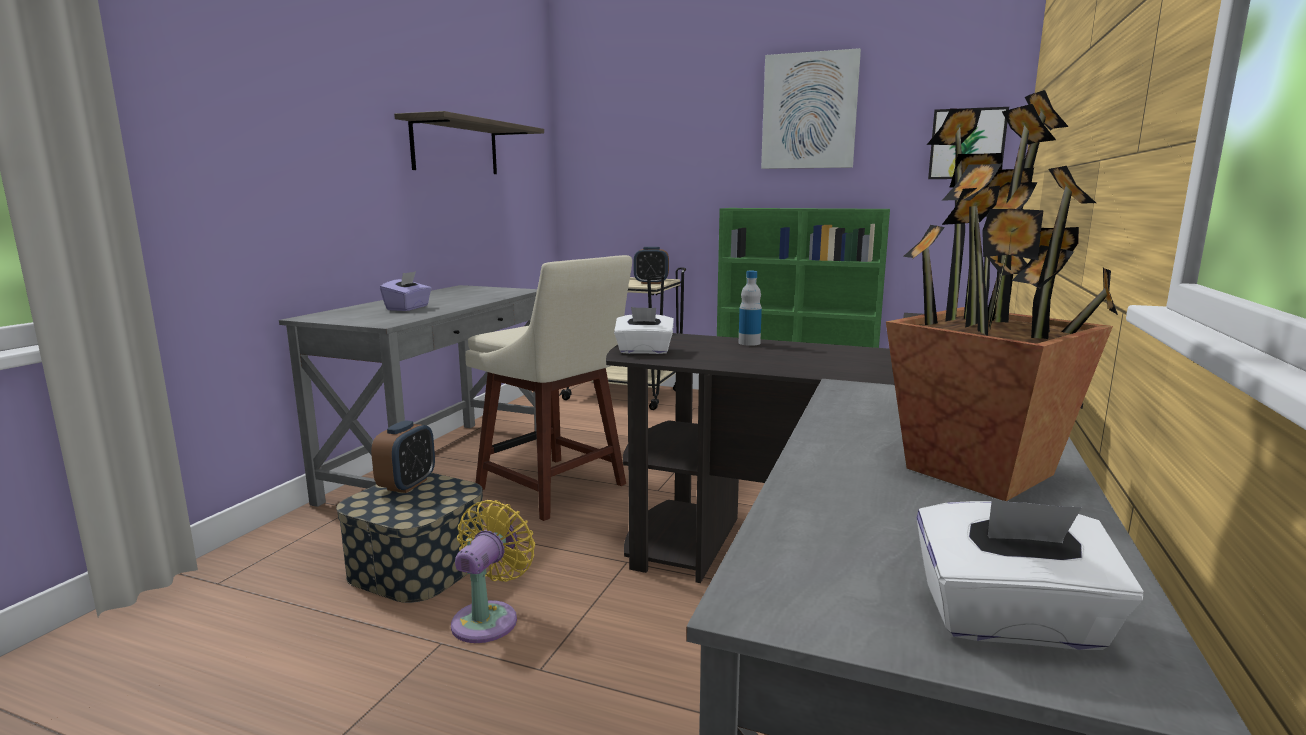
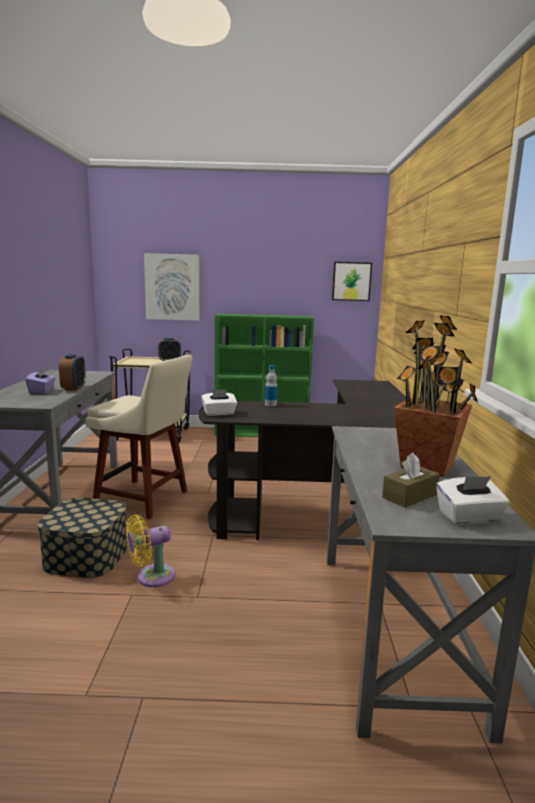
camera: 20 degrees left, 0 degrees up
(407, 485) = (74, 507): alarm clock -> alarm clock (73, 388)
(456, 147) = (44, 276): shelf -> none
(489, 618) = (151, 577): yellow fan -> yellow fan turned 120 degrees counterclockwise
(809, 111) = (264, 257): picture -> picture (172, 287)
(875, 537) = (409, 496): none -> brown tissue box

